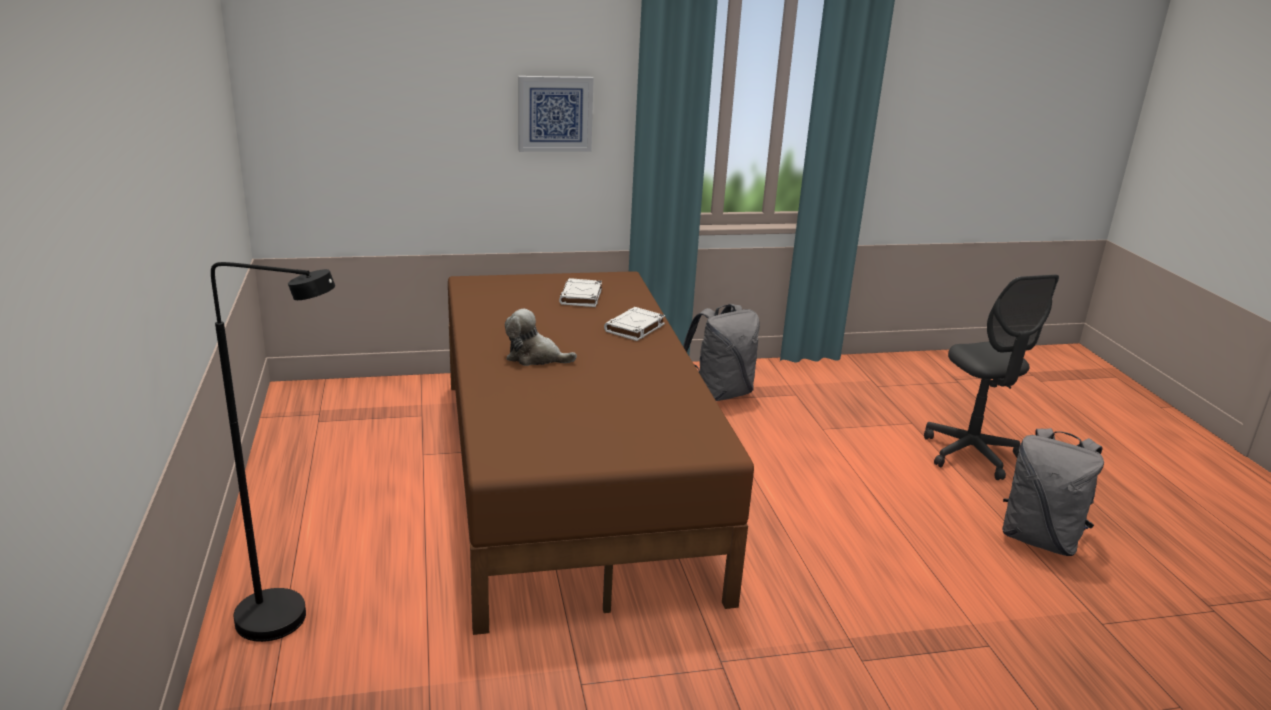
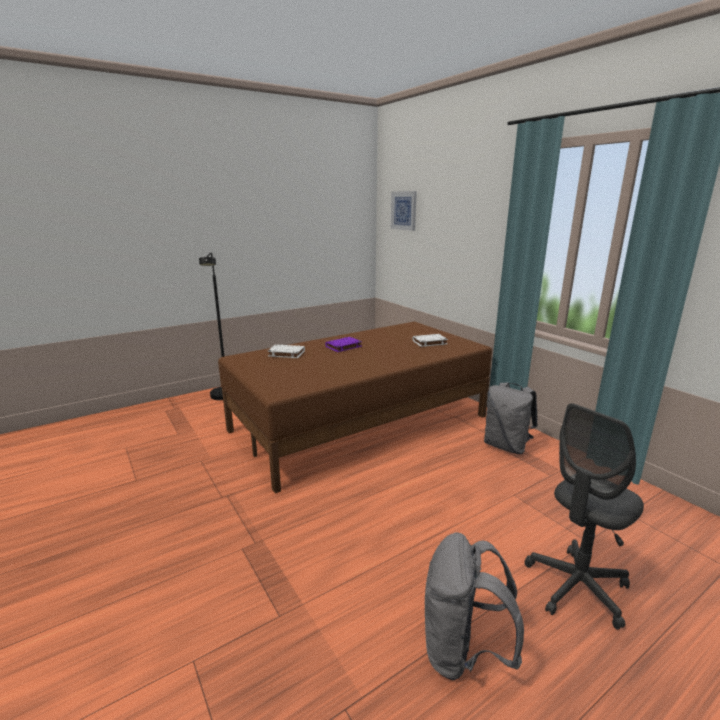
camera: 70 degrees right, 5 degrees down
(535, 357) = (343, 347): plush toy -> purple book
(555, 114) = (476, 244): picture -> picture (404, 210)
(634, 328) = (406, 357): white book -> white book (286, 354)

